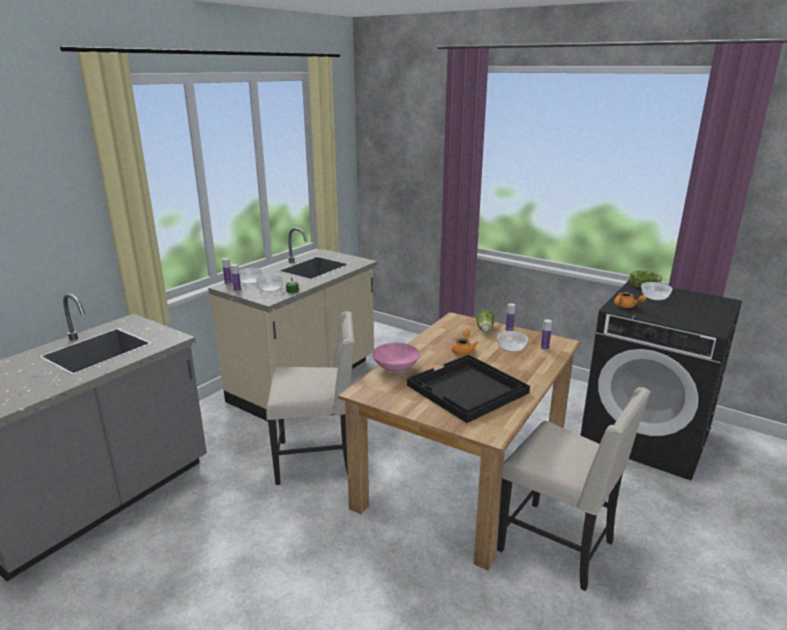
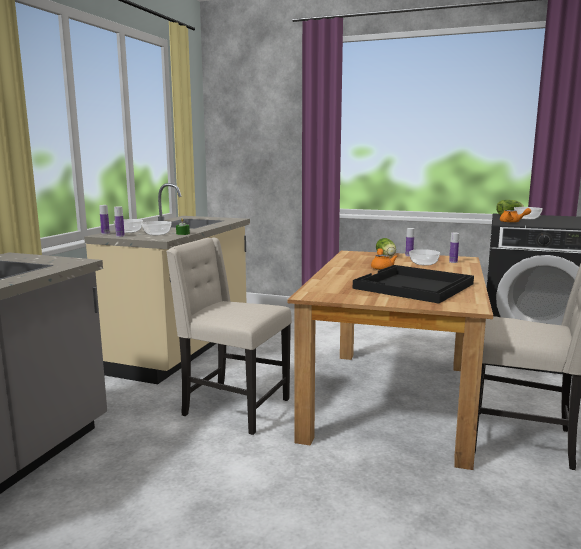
camera: 15 degrees left, 10 degrees down
(317, 460) = (233, 408): beige chair -> beige chair turned 135 degrees counterclockwise
(396, 368) = (329, 280): pink bowl -> none

